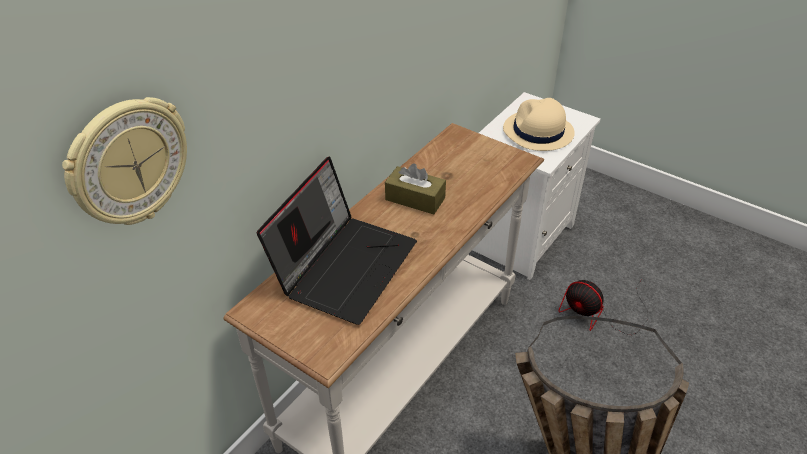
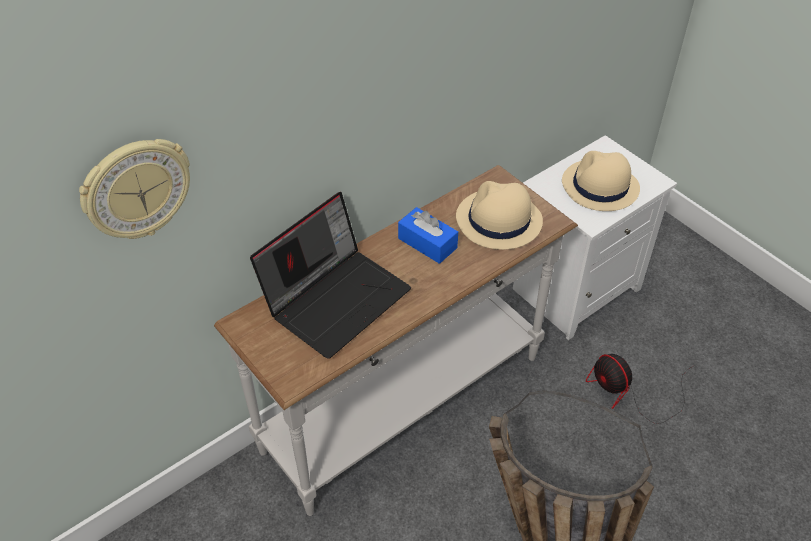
camera: 15 degrees right, 5 degrees up
(415, 199) = (427, 243): brown tissue box -> blue tissue box
(472, 167) = (498, 220): none -> beige hat

